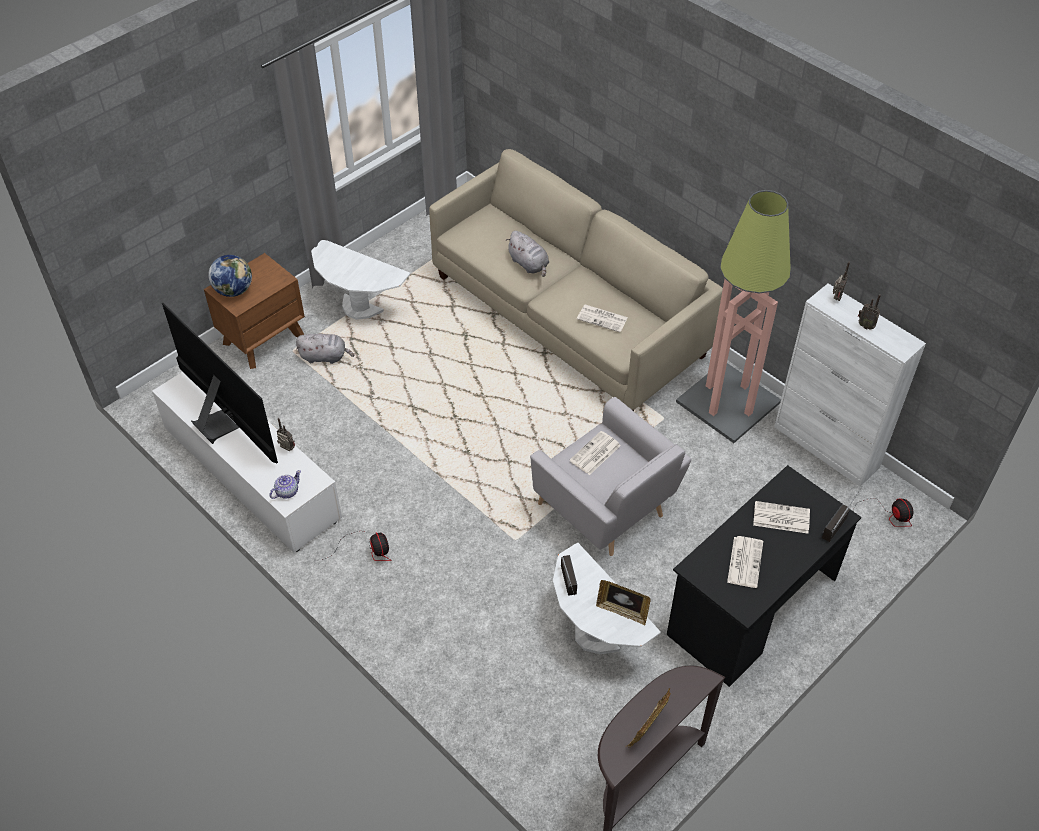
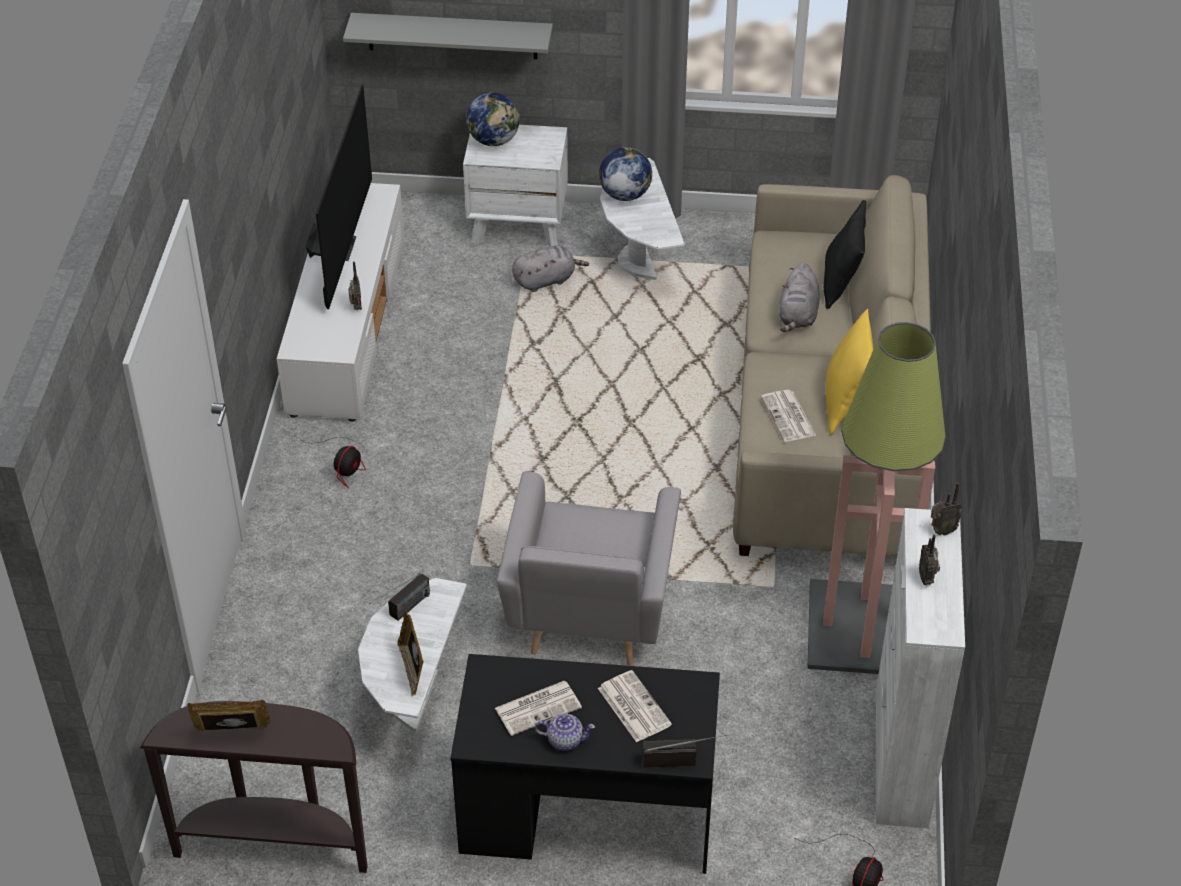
camera: 50 degrees right, 5 degrees down
(171, 235) = (452, 36): none -> grey shelf
(263, 339) = (518, 225): brown nightstand -> white nightstand
(286, 492) = (307, 340): teapot -> teapot (564, 740)
(325, 357) = (546, 280): grey plush toy -> grey plush toy turned 75 degrees counterclockwise
(339, 269) = (624, 195): none -> globe
(524, 232) = (841, 283): none -> black pillow
(595, 454) = (600, 529): newspaper -> none
(615, 291) = (845, 404): none -> yellow pillow

